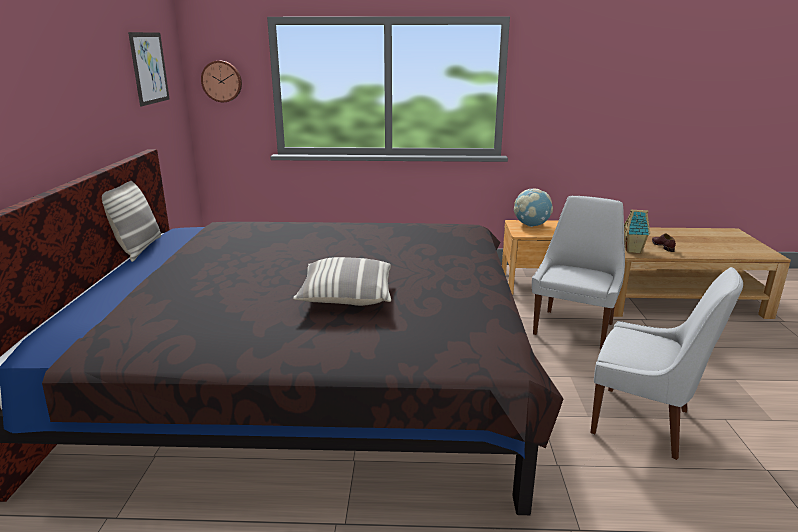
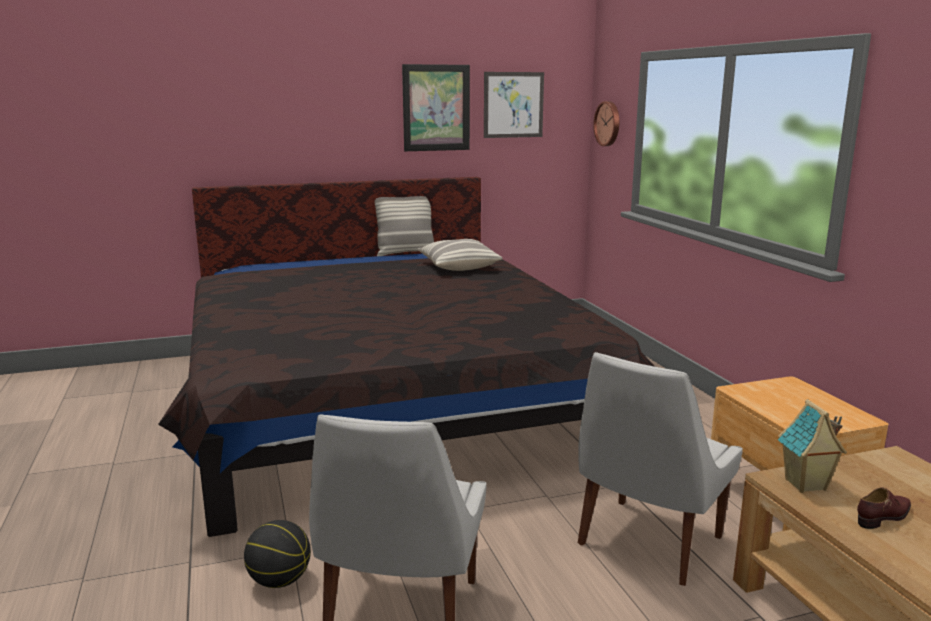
camera: 70 degrees right, 5 degrees down
(107, 76) = (436, 108): none -> picture
(346, 297) = (333, 310): pillow -> pillow (458, 267)
(531, 225) = (796, 394): globe -> none
(574, 327) = (647, 543): white chair -> white chair turned 120 degrees clockwise
(604, 474) = (280, 580): none -> basketball

